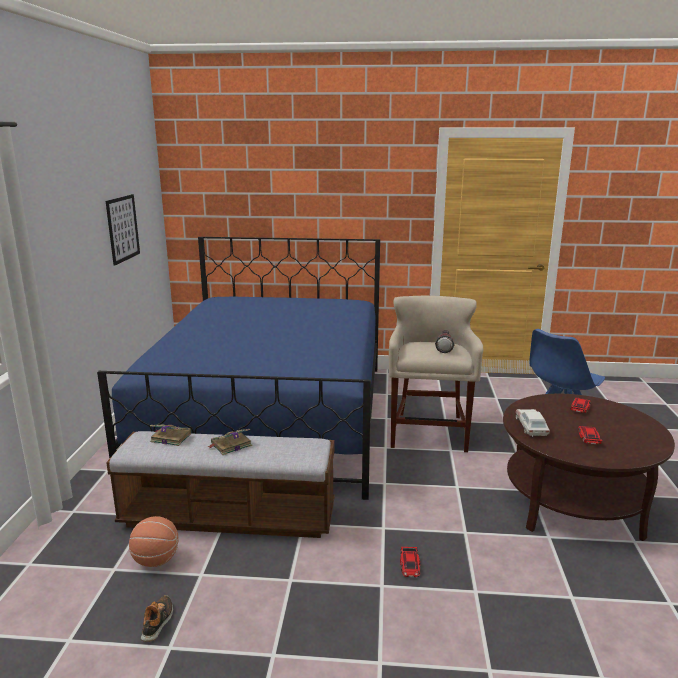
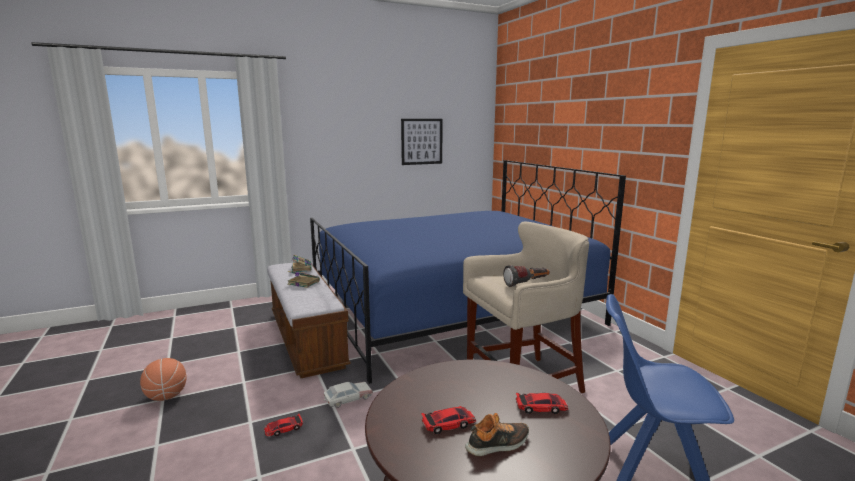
camera: 60 degrees right, 5 degrees down
(156, 560) = (247, 334): basketball -> basketball (166, 396)
(158, 622) = (189, 354): shoe -> shoe (498, 444)
(531, 427) = (438, 380): toy car -> toy car (348, 398)

